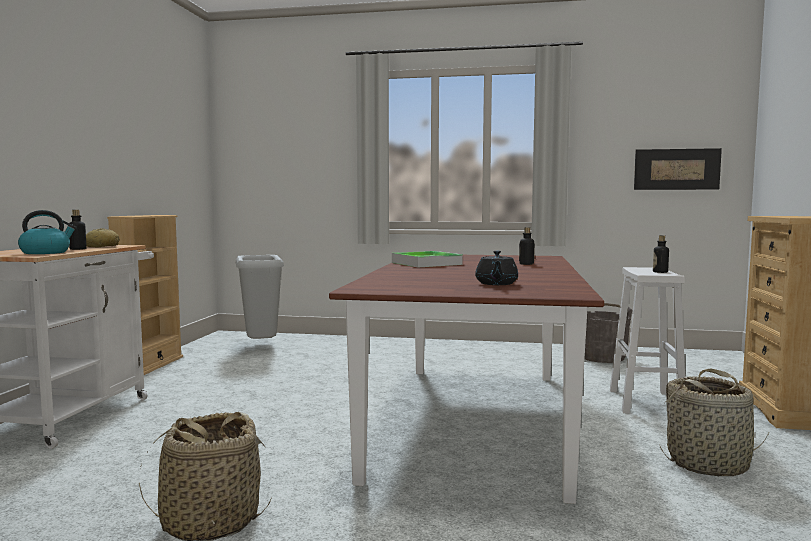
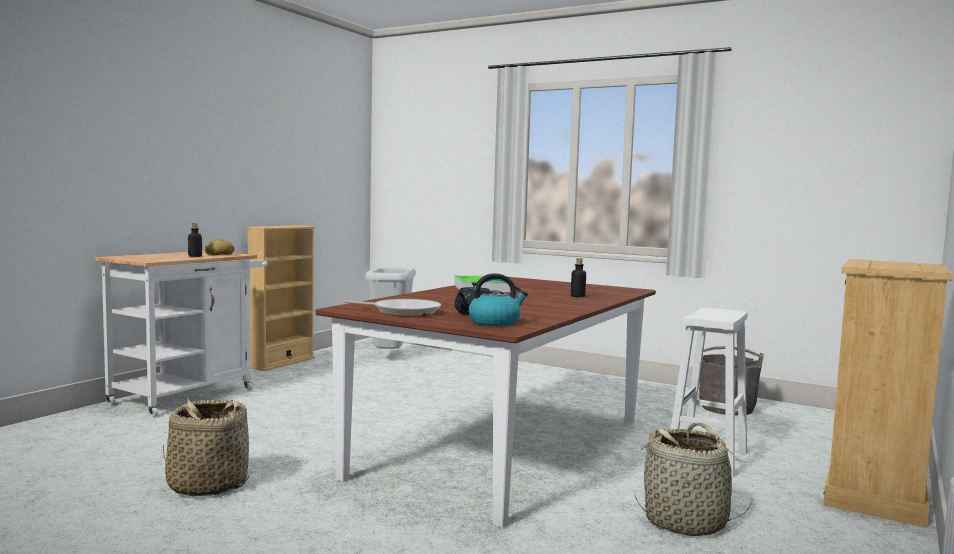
camera: 20 degrees right, 0 degrees up
(46, 252) = (164, 258): kettle -> kettle (495, 322)
(428, 287) = (403, 312): none -> frying pan
(660, 272) = (723, 316): bottle -> none
(676, 169) = (845, 195): picture -> none

